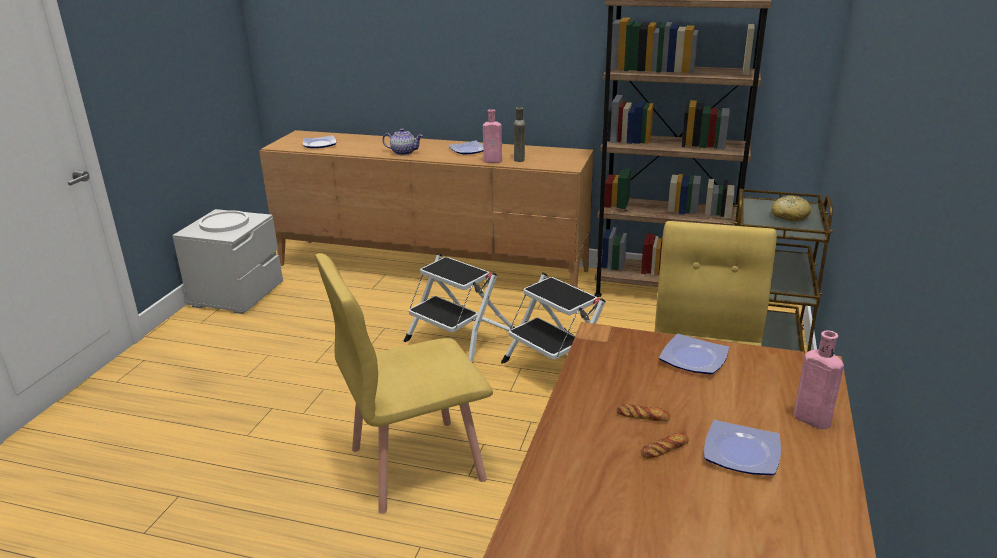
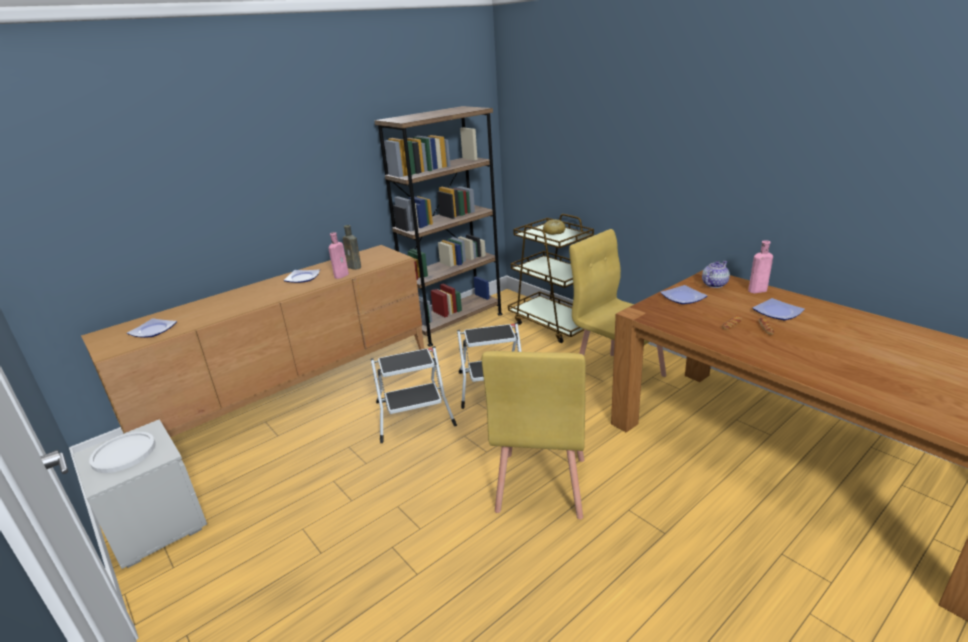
camera: 55 degrees left, 0 degrees up
(403, 152) = (255, 301): teapot -> teapot (714, 284)

